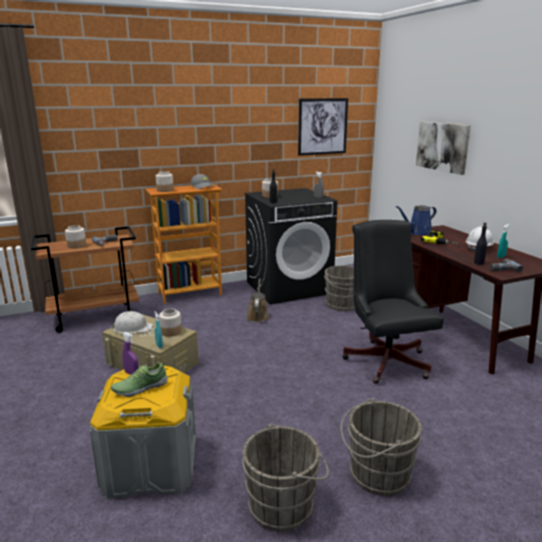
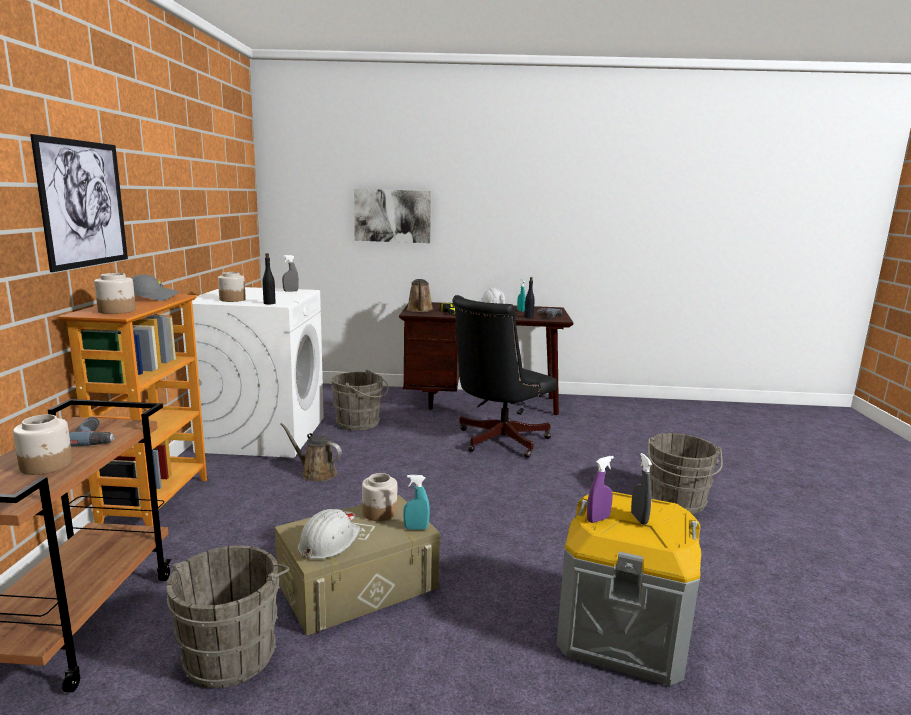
camera: 65 degrees left, 5 degrees down
(140, 388) = (639, 518): shoe -> grey spray bottle
(285, 505) = (709, 557): grey bucket -> grey bucket (233, 651)
(289, 287) = (263, 434): black washing machine -> white washing machine
(322, 126) = (225, 195): picture -> picture (83, 204)
(385, 359) = (497, 441): black office chair -> black office chair turned 60 degrees counterclockwise
(417, 232) = (420, 310): blue watering can -> brown watering can

